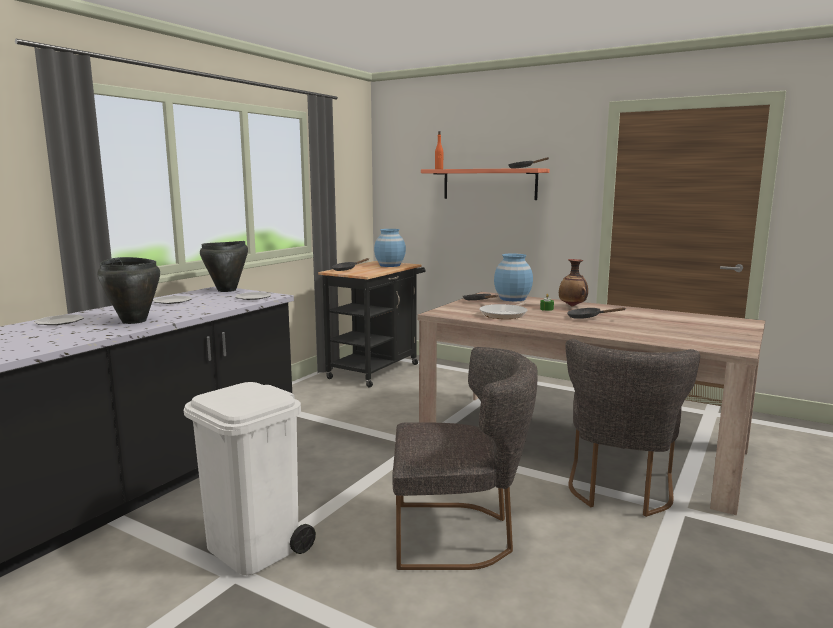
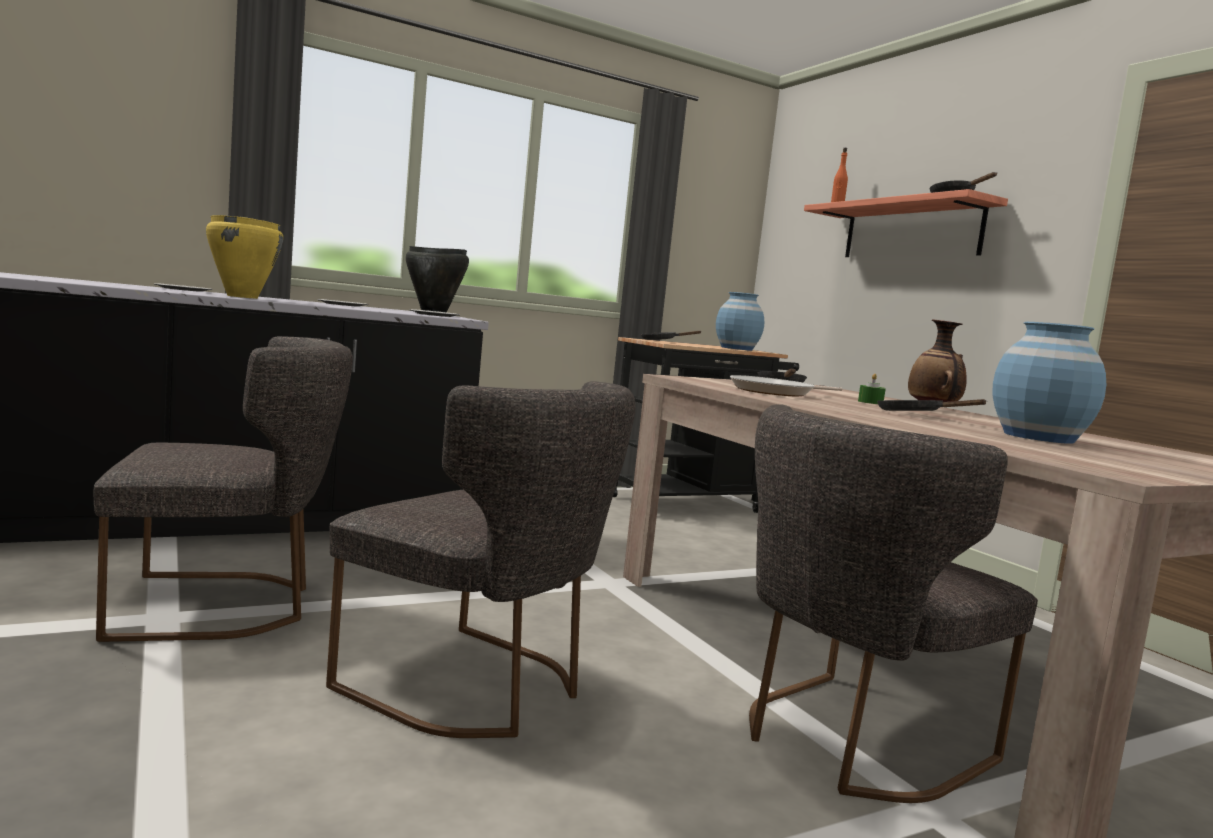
camera: 30 degrees right, 5 degrees down
(134, 321) = (243, 297): black cooking pot -> yellow cooking pot
(254, 548) = (225, 605): white trash can -> grey chair
(512, 299) = (848, 392): blue vase -> blue vase (1038, 437)

